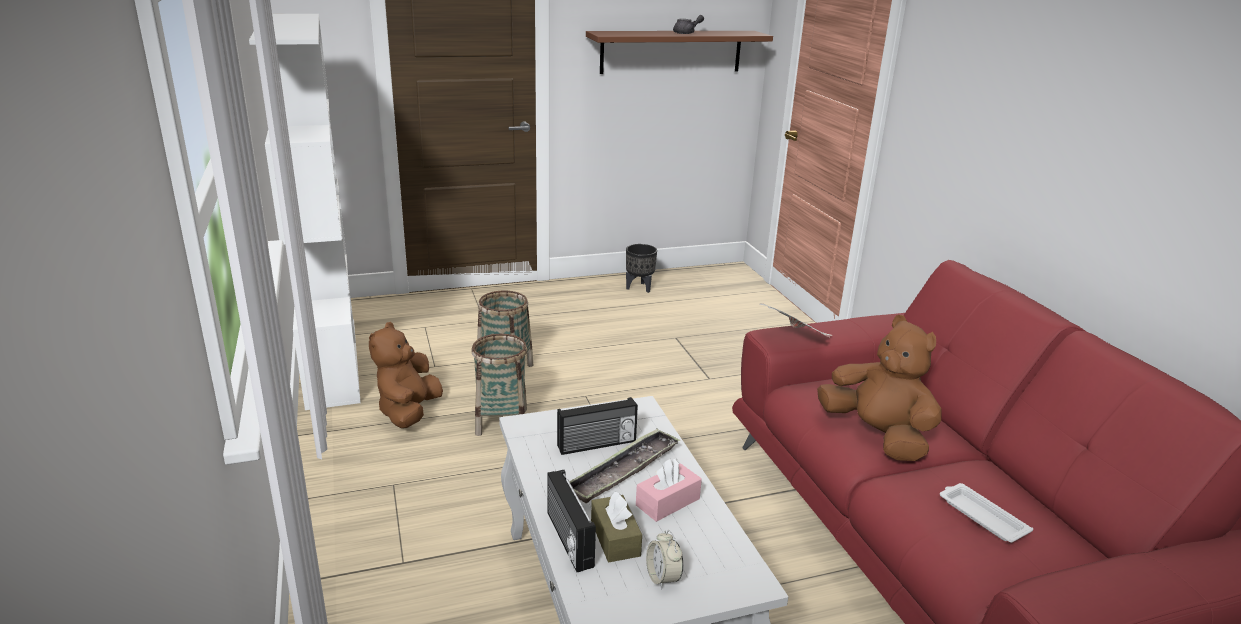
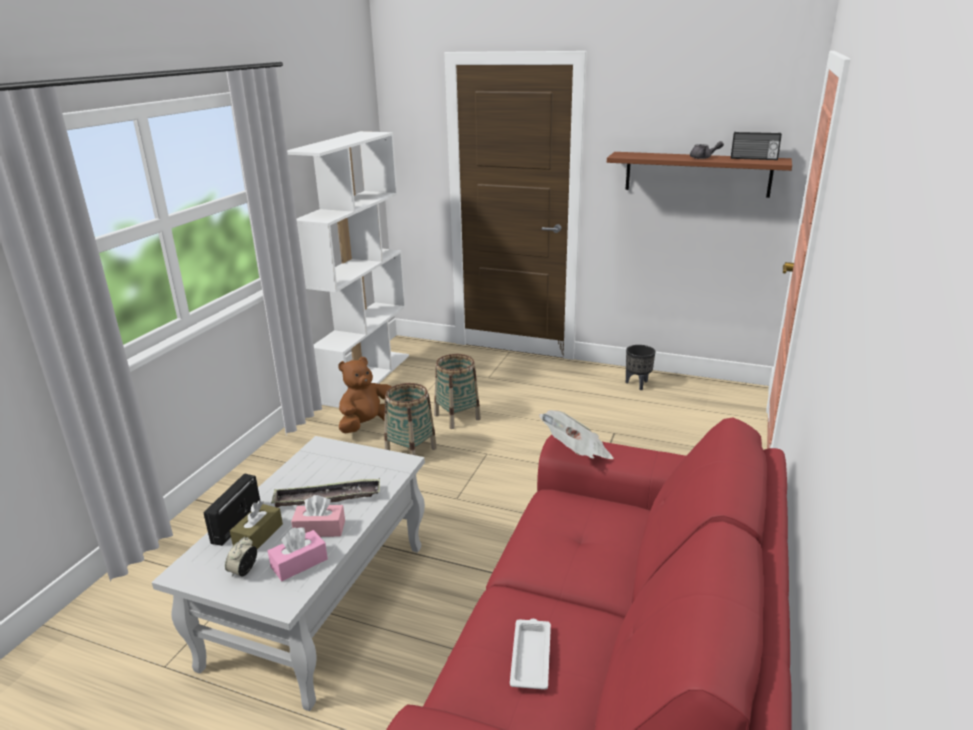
camera: 40 degrees right, 0 degrees up
(597, 445) = (339, 475): radio -> radio (753, 158)
(704, 541) = (299, 563): none -> pink tissue box
(877, 435) = (555, 556): brown plush toy -> none

